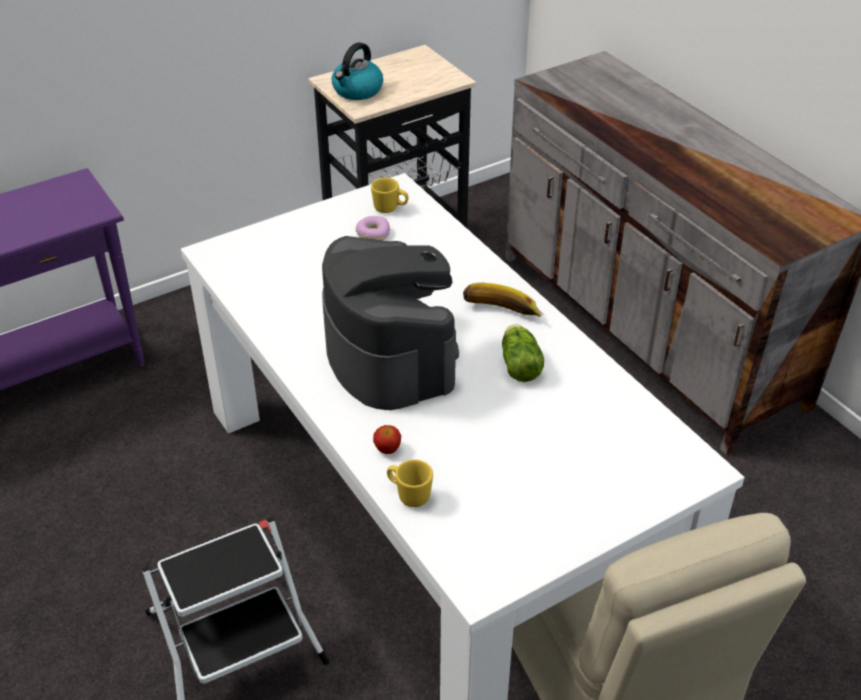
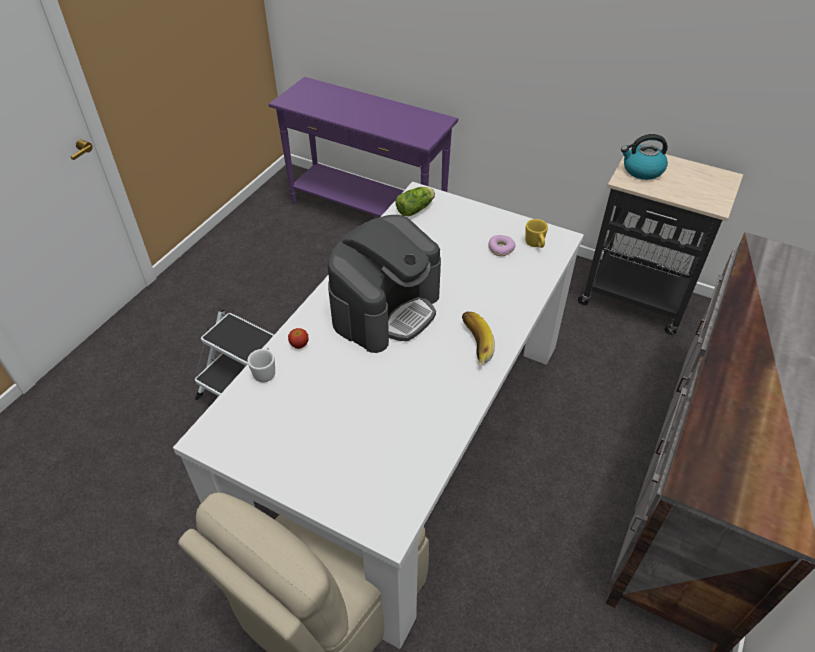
camera: 60 degrees right, 5 degrees up
(409, 495) = (265, 372): yellow mug -> white mug
(519, 363) = (427, 376): lettuce -> lettuce (416, 209)

